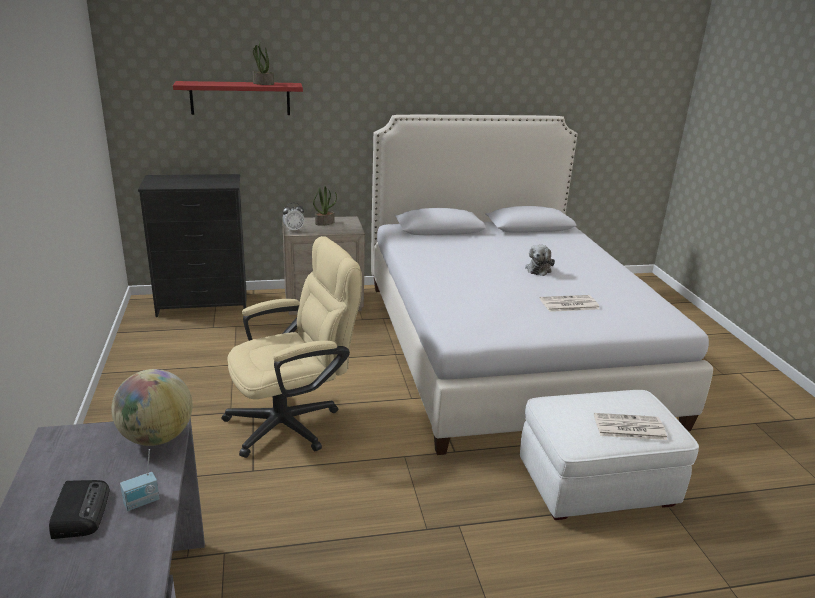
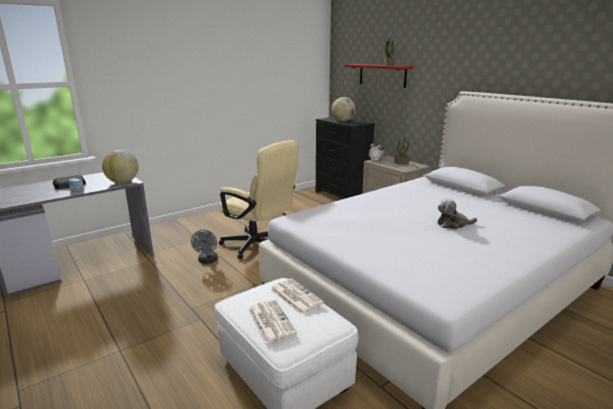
camera: 65 degrees right, 5 degrees down
(192, 182) = (343, 121): none -> globe
(293, 484) = (207, 261): none -> grey fan
(568, 304) = (400, 243): newspaper -> newspaper (295, 296)

